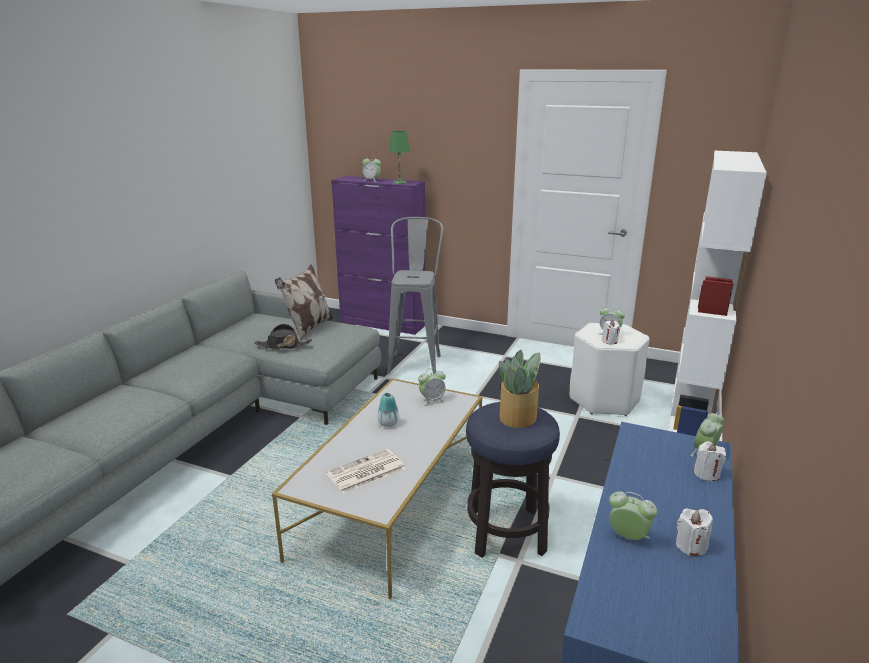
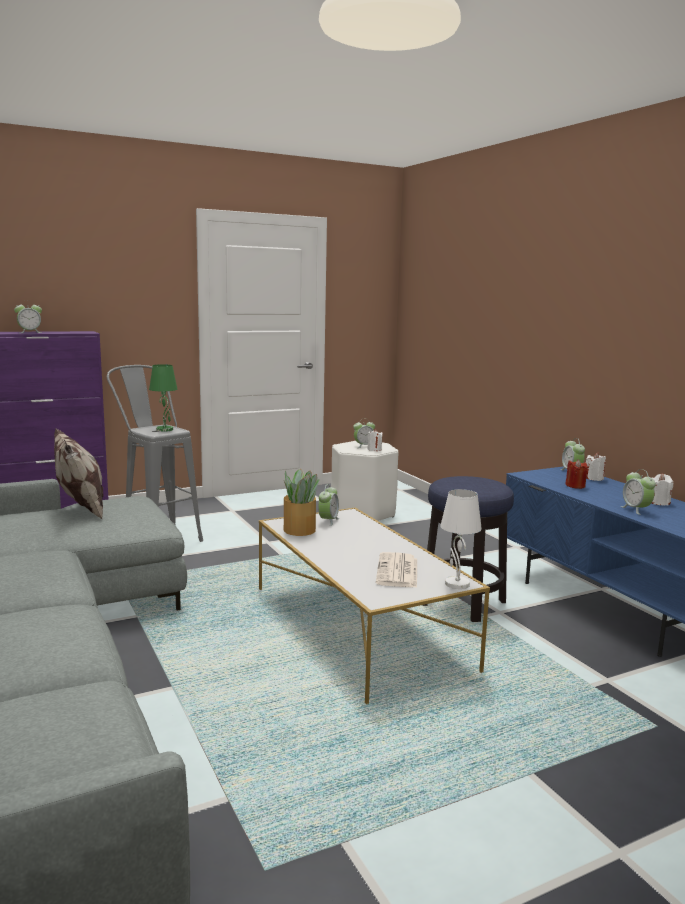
camera: 50 degrees left, 10 degrees down
(283, 345) = (93, 528): black hat -> none
(373, 508) = (456, 584): none -> white table lamp
(388, 423) = (335, 543): vase -> none
(400, 183) = (75, 332): green table lamp -> green table lamp (165, 429)
(518, 417) = (471, 481): potted plant -> potted plant (299, 529)
(628, 537) = (636, 510): alarm clock -> alarm clock turned 90 degrees counterclockwise
(650, 472) = (575, 486): none -> red candle
(692, 410) = (421, 501): white bookcase -> none

